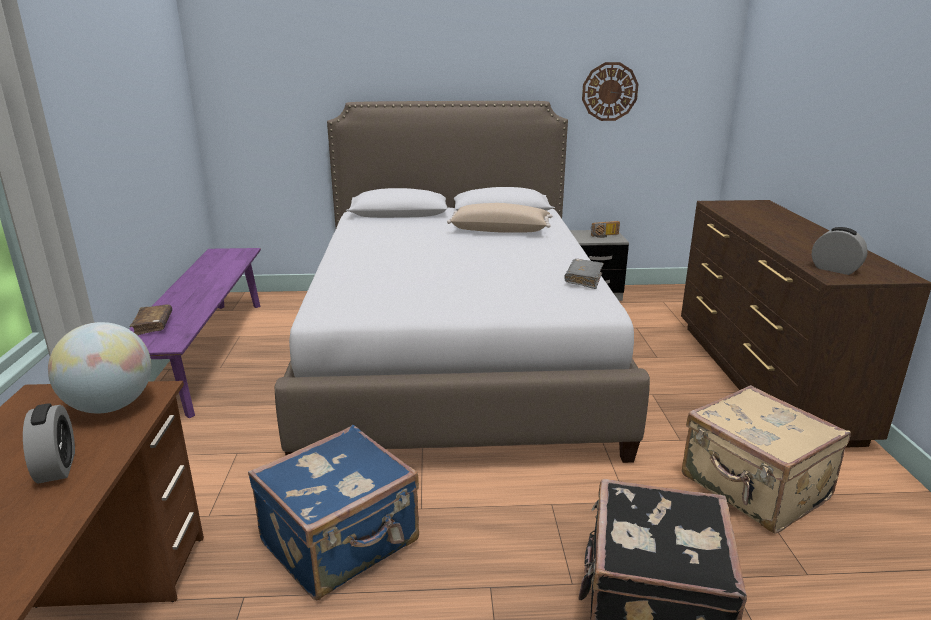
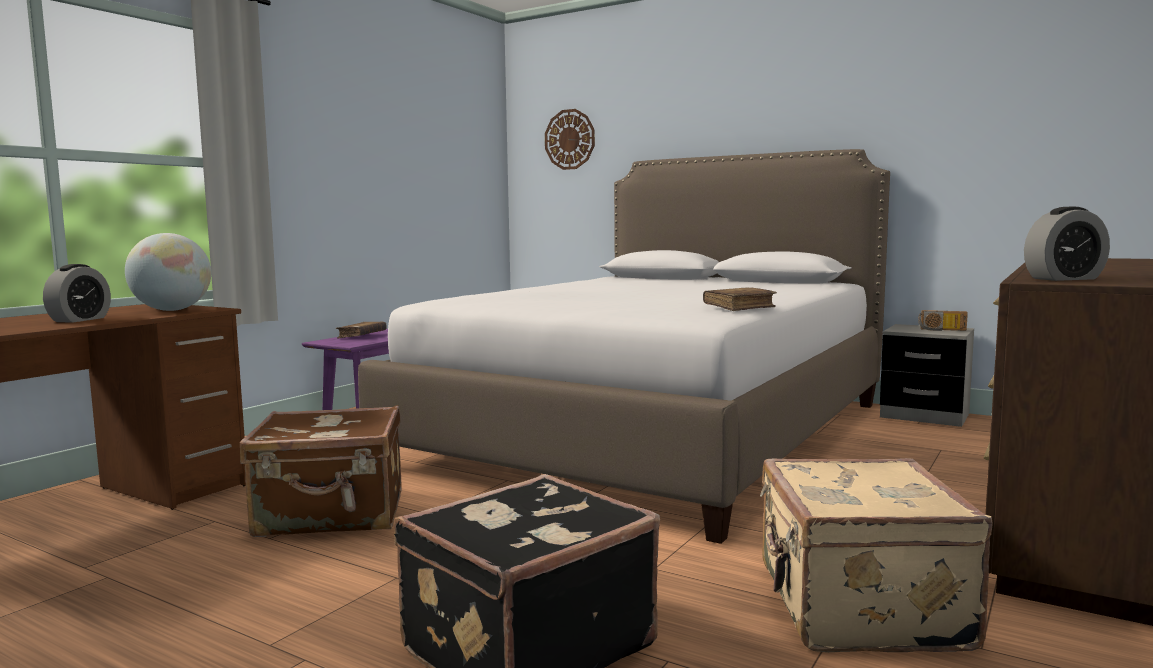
camera: 35 degrees right, 15 degrees down
(342, 543) = (332, 515): blue suitcase -> brown suitcase
(500, 230) = (740, 287): beige pillow -> none
(583, 279) = (739, 307): grey book -> brown book
(609, 91) = (956, 134): wall clock -> wall clock (570, 139)
(835, 269) = (1064, 279): alarm clock -> alarm clock turned 90 degrees clockwise

